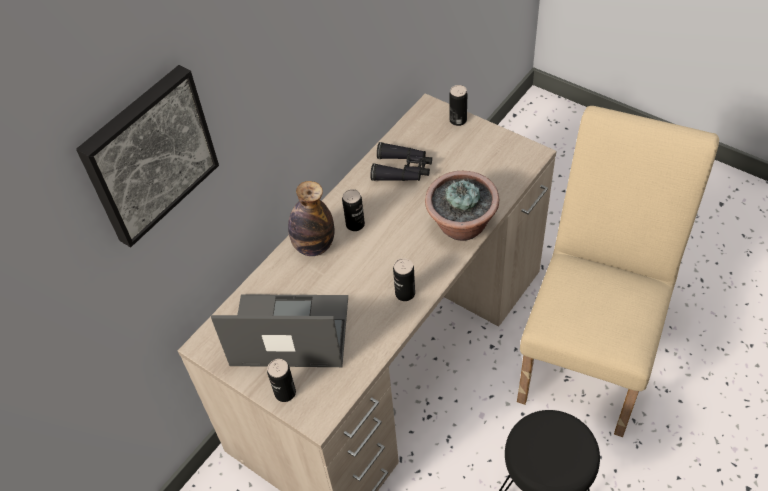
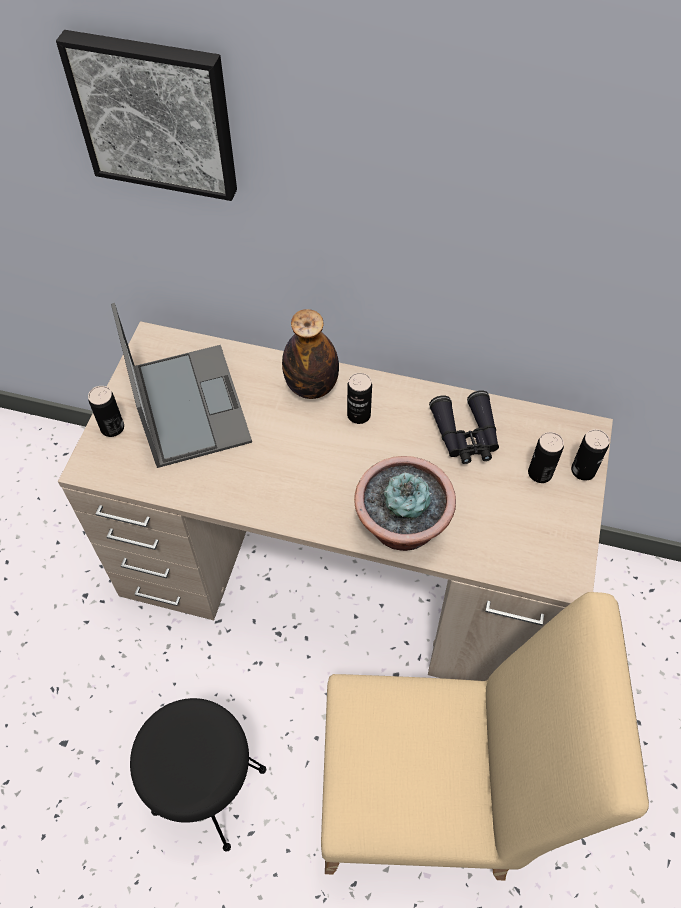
camera: 65 degrees right, 5 degrees up
(405, 293) = (276, 497): can -> can (540, 473)

